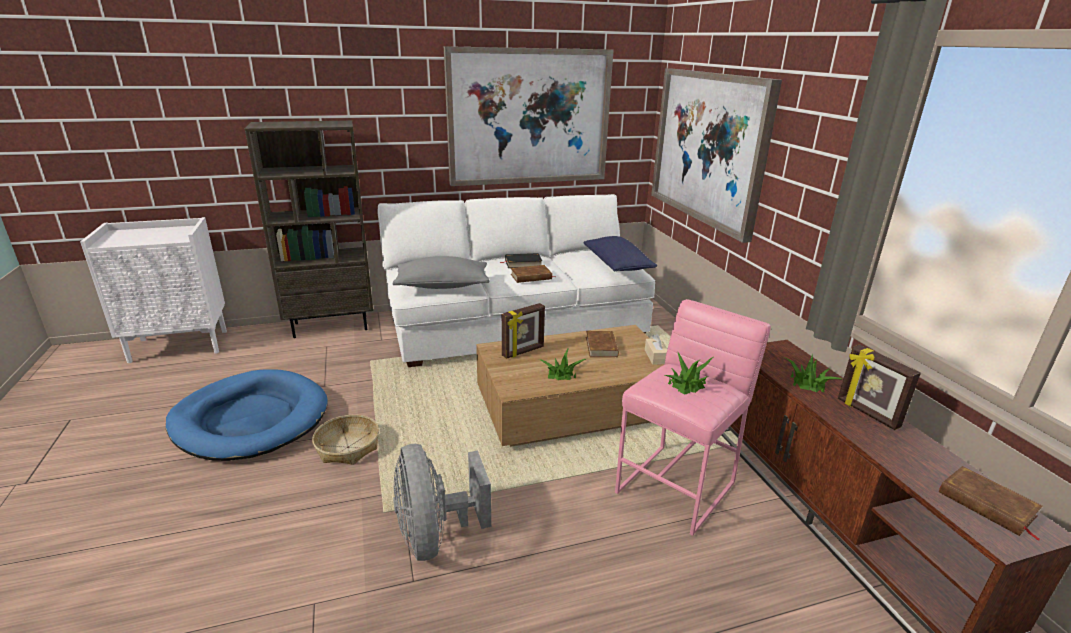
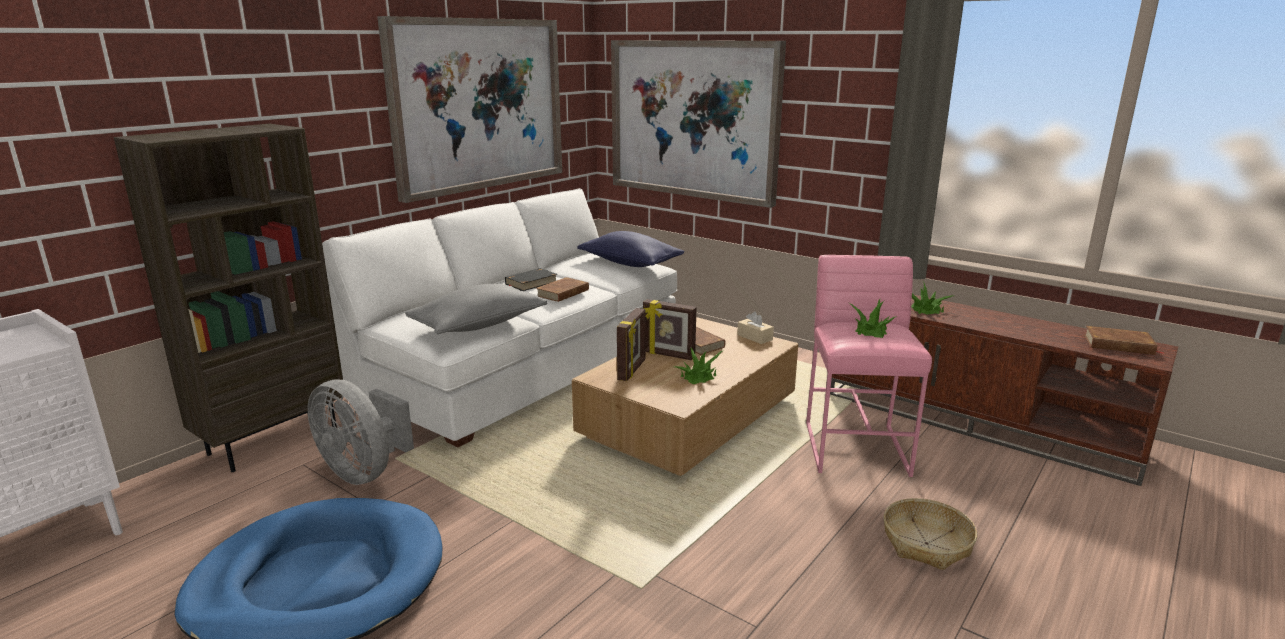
camera: 35 degrees left, 5 degrees down
(347, 447) = (505, 552): basket -> basket (926, 544)
(435, 535) = (721, 581): grey fan -> grey fan (364, 471)
(867, 413) = (987, 316): picture frame -> picture frame (668, 355)

